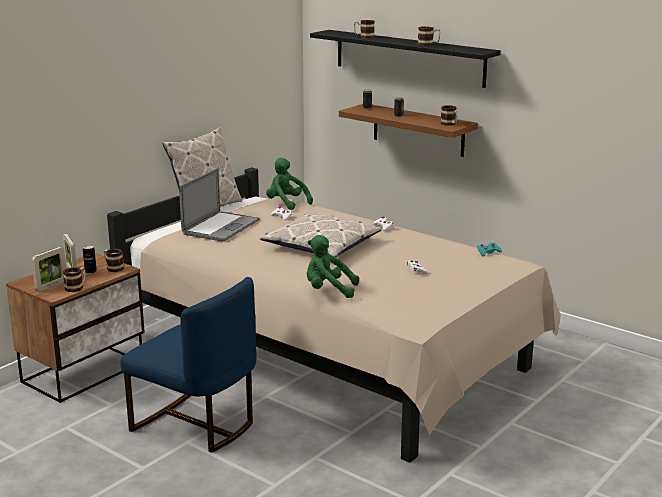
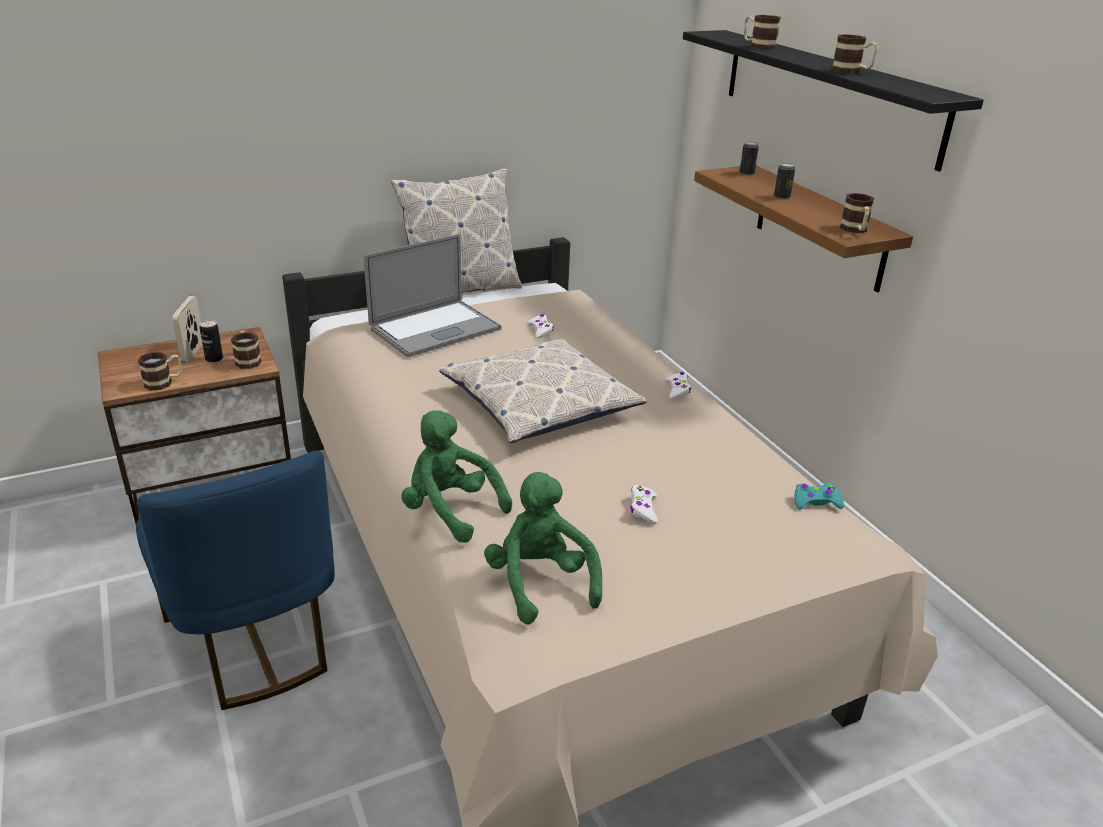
camera: 25 degrees right, 10 degrees up
(51, 285) = (139, 371): picture frame -> none
(286, 203) = (574, 307): green plush toy -> green plush toy (540, 583)

